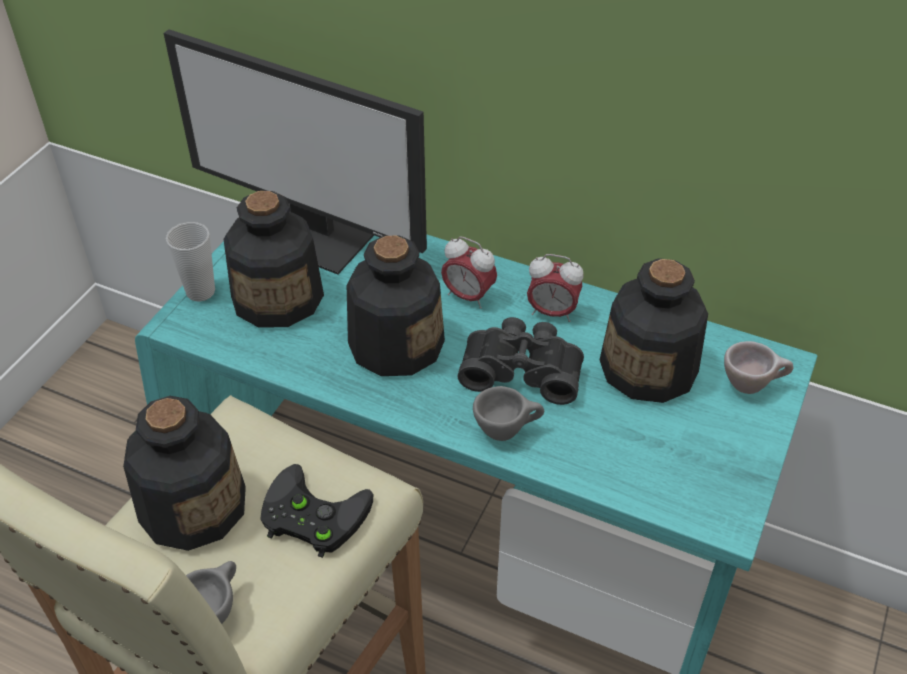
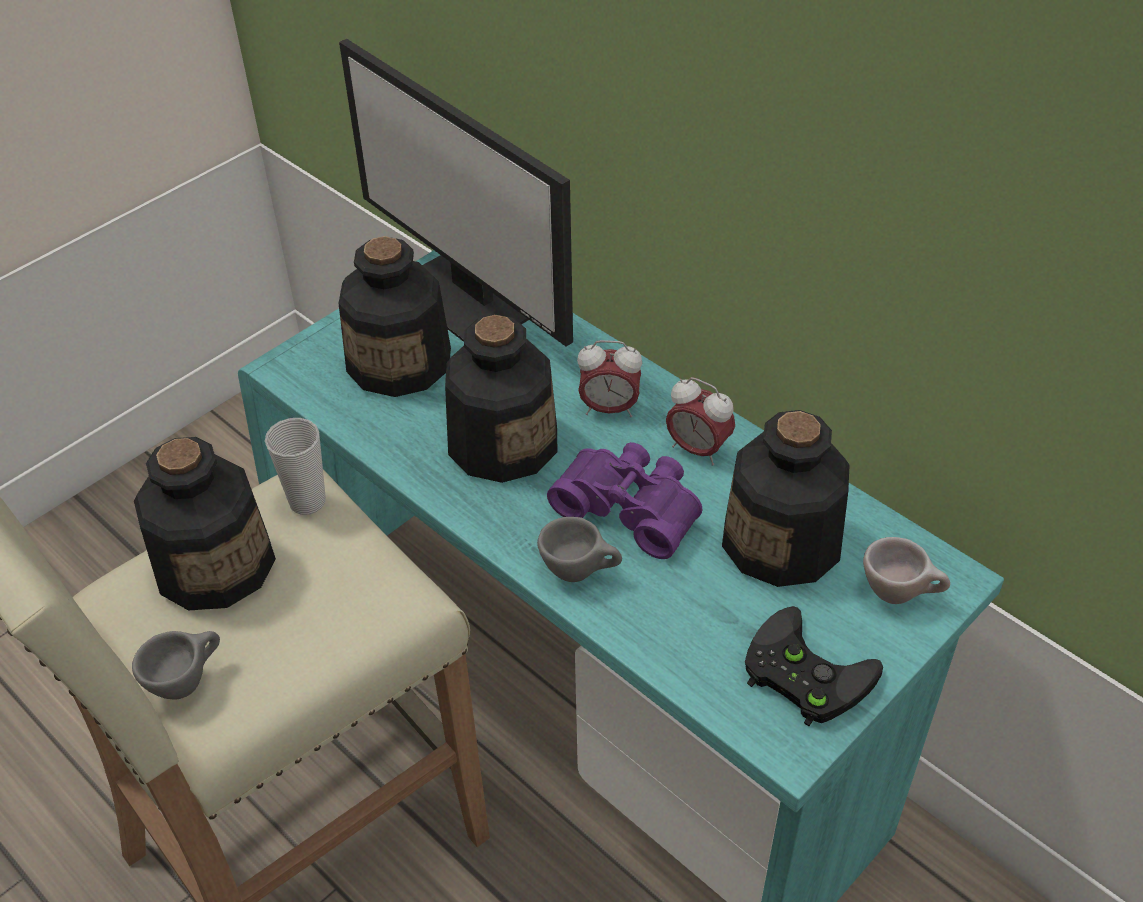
camera: 20 degrees right, 0 degrees up
(200, 292) = (322, 337): cup -> cup (307, 501)
(309, 516) = (328, 609): black game controller -> black game controller (801, 673)
(468, 296) = (609, 409): alarm clock -> alarm clock turned 45 degrees counterclockwise
(522, 369) = (631, 507): black binoculars -> purple binoculars

